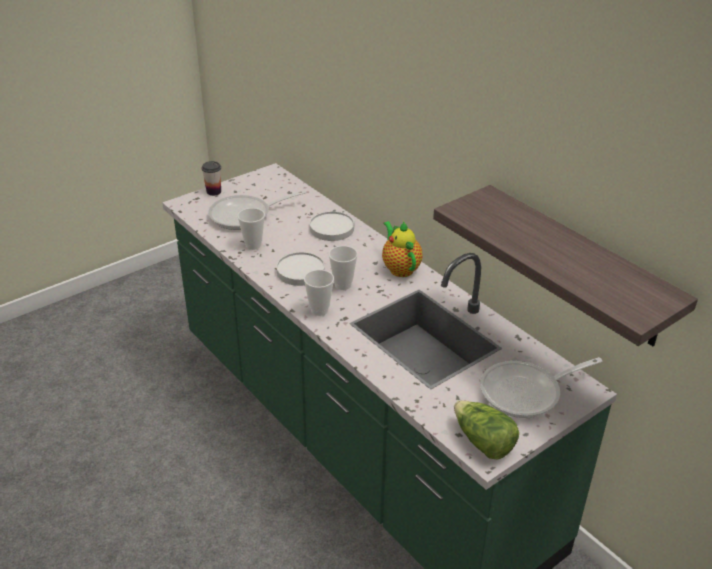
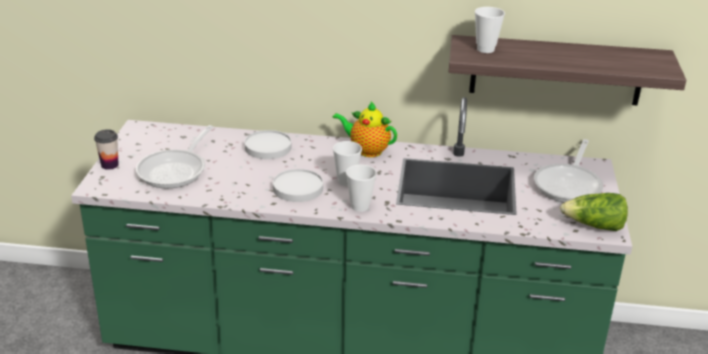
camera: 45 degrees left, 5 degrees down
(253, 245) = (224, 188): cup -> cup (485, 49)

